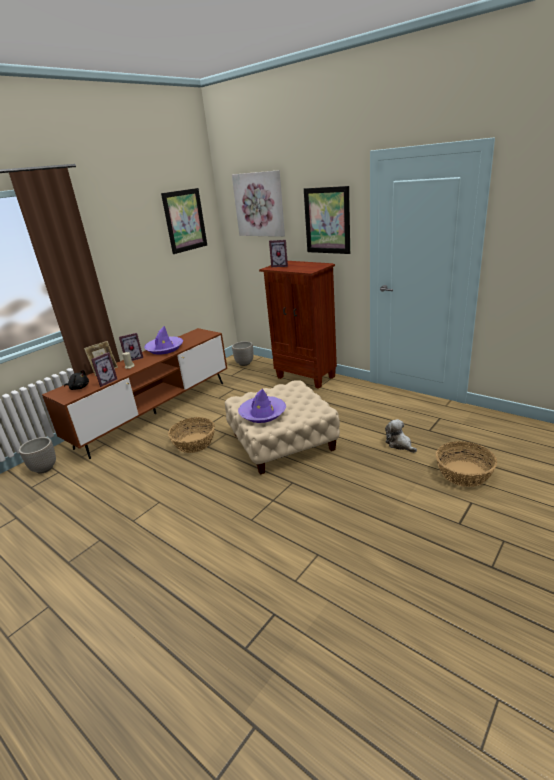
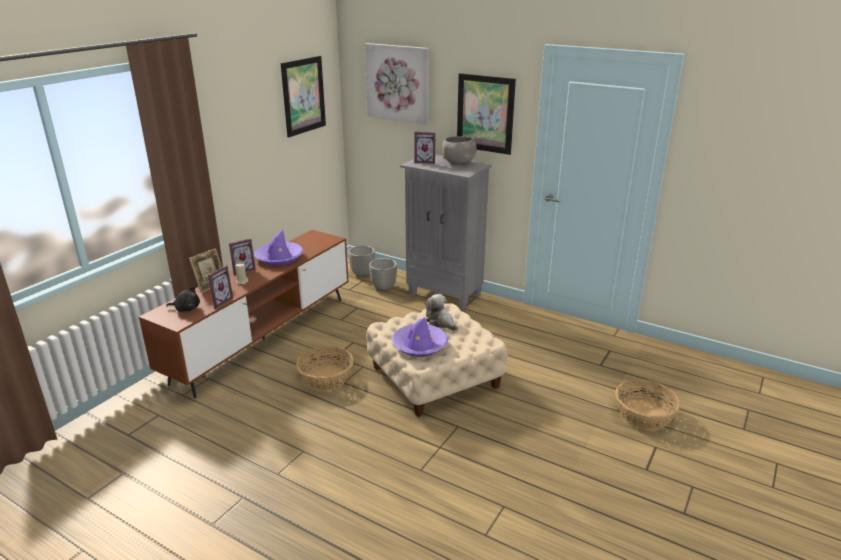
camera: 10 degrees left, 0 degrees up
(45, 468) = (138, 410): planter -> planter (384, 287)
(305, 378) = (444, 296): brown cabinet -> grey cabinet
(307, 264) = (458, 162): none -> grey bowl
(399, 444) = (570, 381): plush toy -> plush toy (441, 322)

